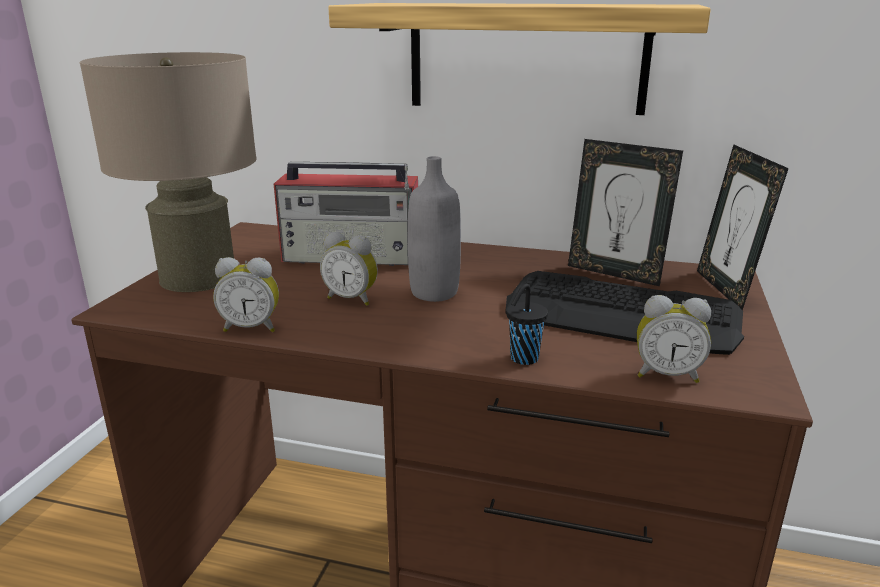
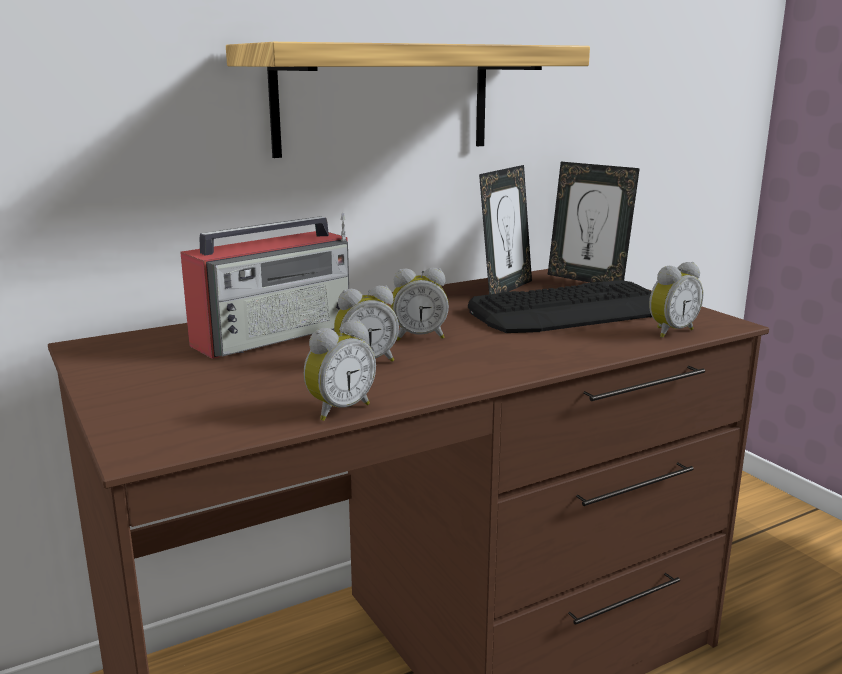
camera: 45 degrees left, 5 degrees down
(198, 277) = (156, 397): beige table lamp -> none
(434, 293) = (419, 337): grey bottle -> alarm clock
(523, 359) = (583, 352): black cup -> none
(615, 273) = (505, 289): picture frame -> picture frame turned 45 degrees counterclockwise

